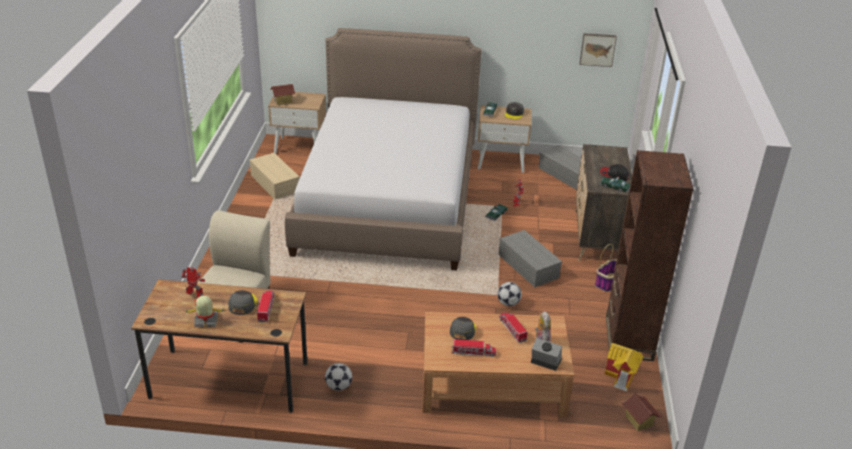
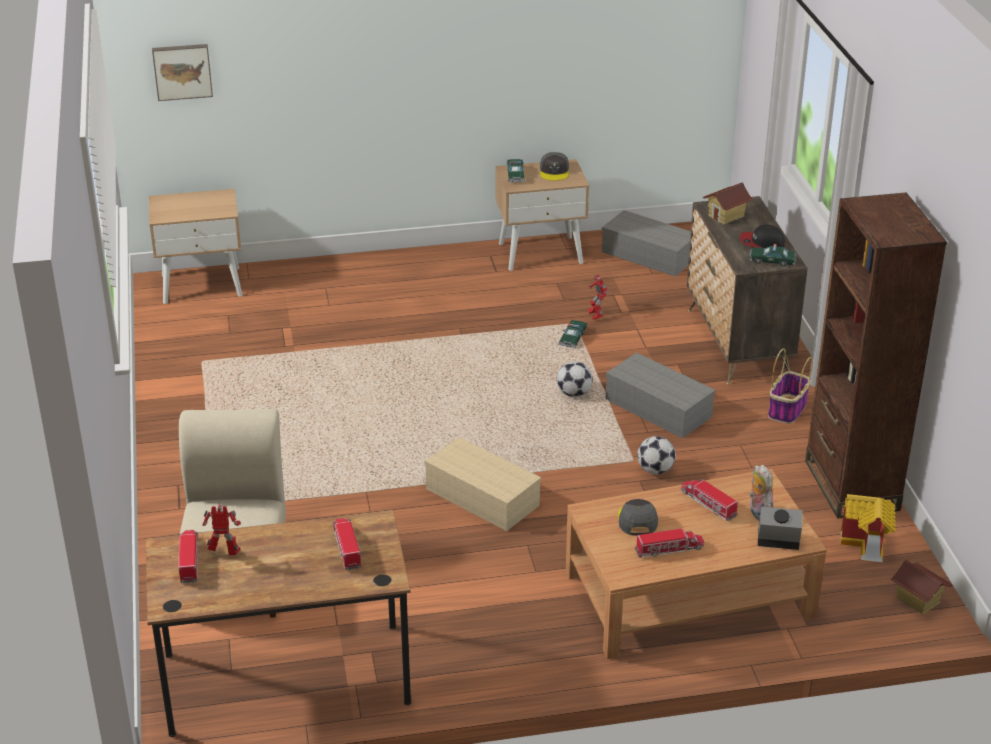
camera: 15 degrees left, 0 degrees up
(174, 297) = (189, 560): none -> toy truck
(206, 321) = (263, 586): toy robot -> none
(242, 304) = (305, 549): grey cap -> none
(274, 183) = (191, 353): beige storage box -> beige storage box (480, 497)
(283, 101) = (171, 213): toy house -> toy house (726, 216)
(339, 386) = (462, 649): football -> football (574, 393)
(388, 200) = (393, 346): bed -> none
(597, 49) = (670, 49): picture -> picture (182, 71)

